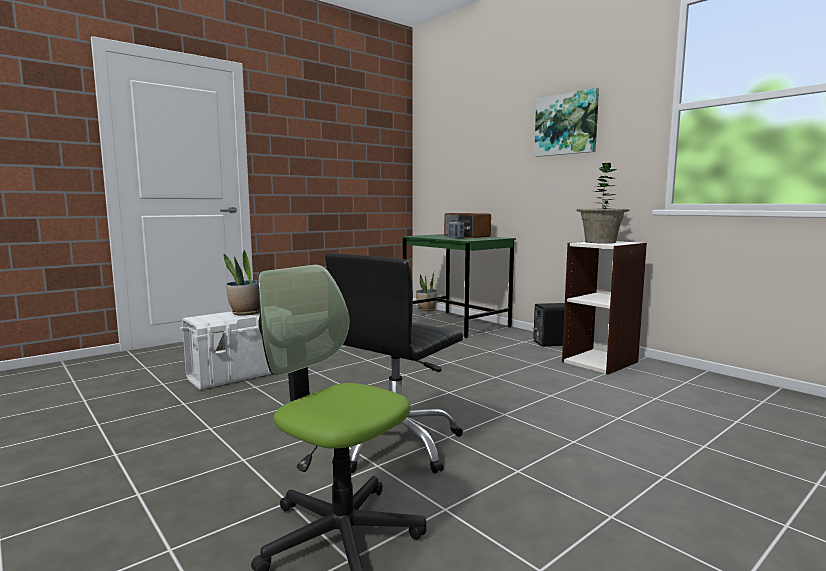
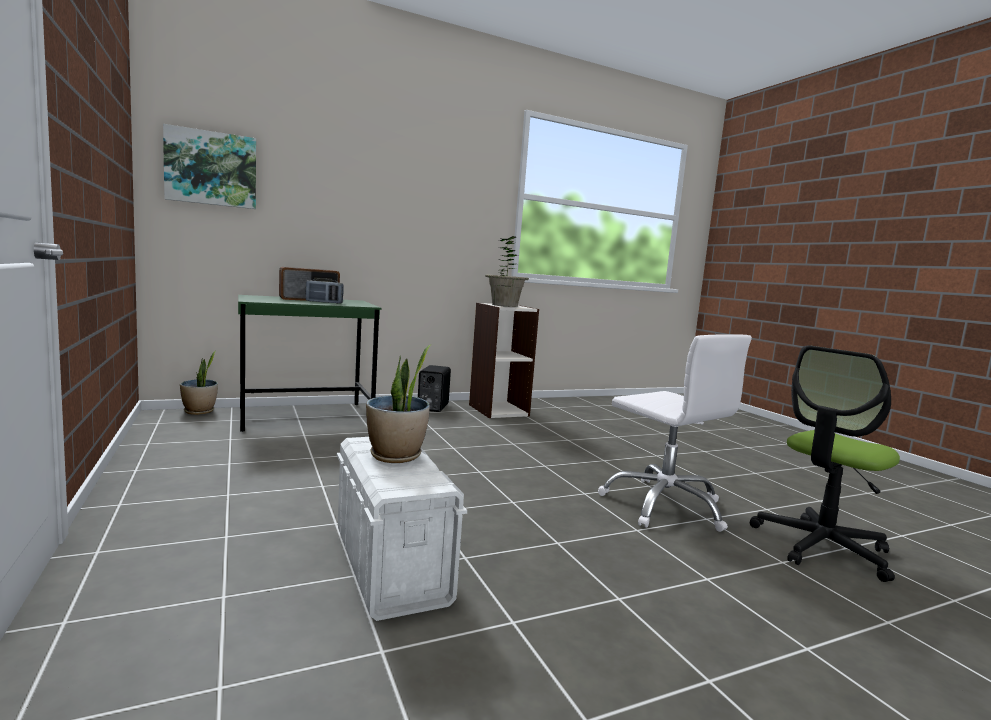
camera: 75 degrees left, 0 degrees up
(396, 444) = (664, 505): black office chair -> white office chair
(566, 124) = (424, 183): picture -> picture (211, 168)

